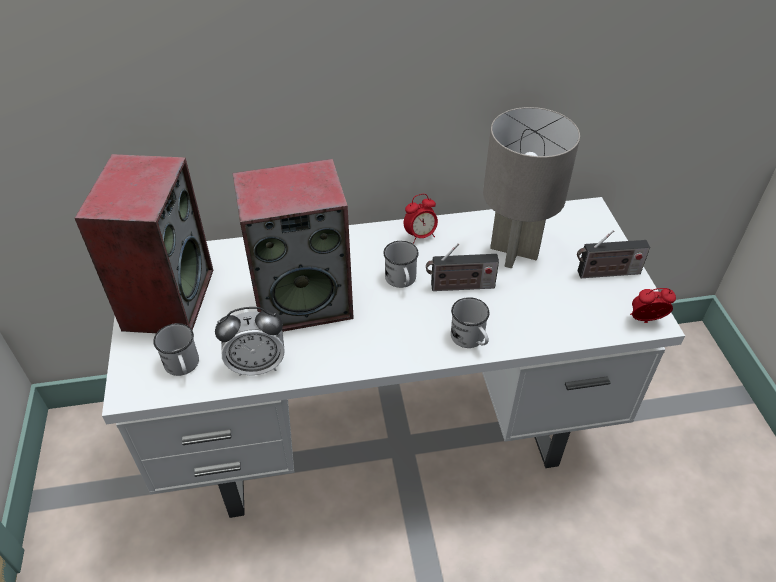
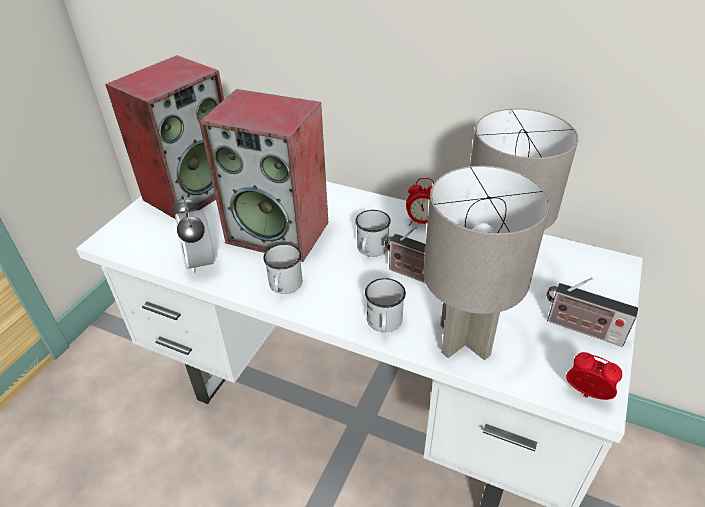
camera: 35 degrees right, 5 degrees down
(183, 366) = (153, 240): white mug -> white mug (284, 287)
(257, 365) = (200, 262): alarm clock -> alarm clock turned 45 degrees clockwise
(538, 321) = (464, 339): none -> grey table lamp

